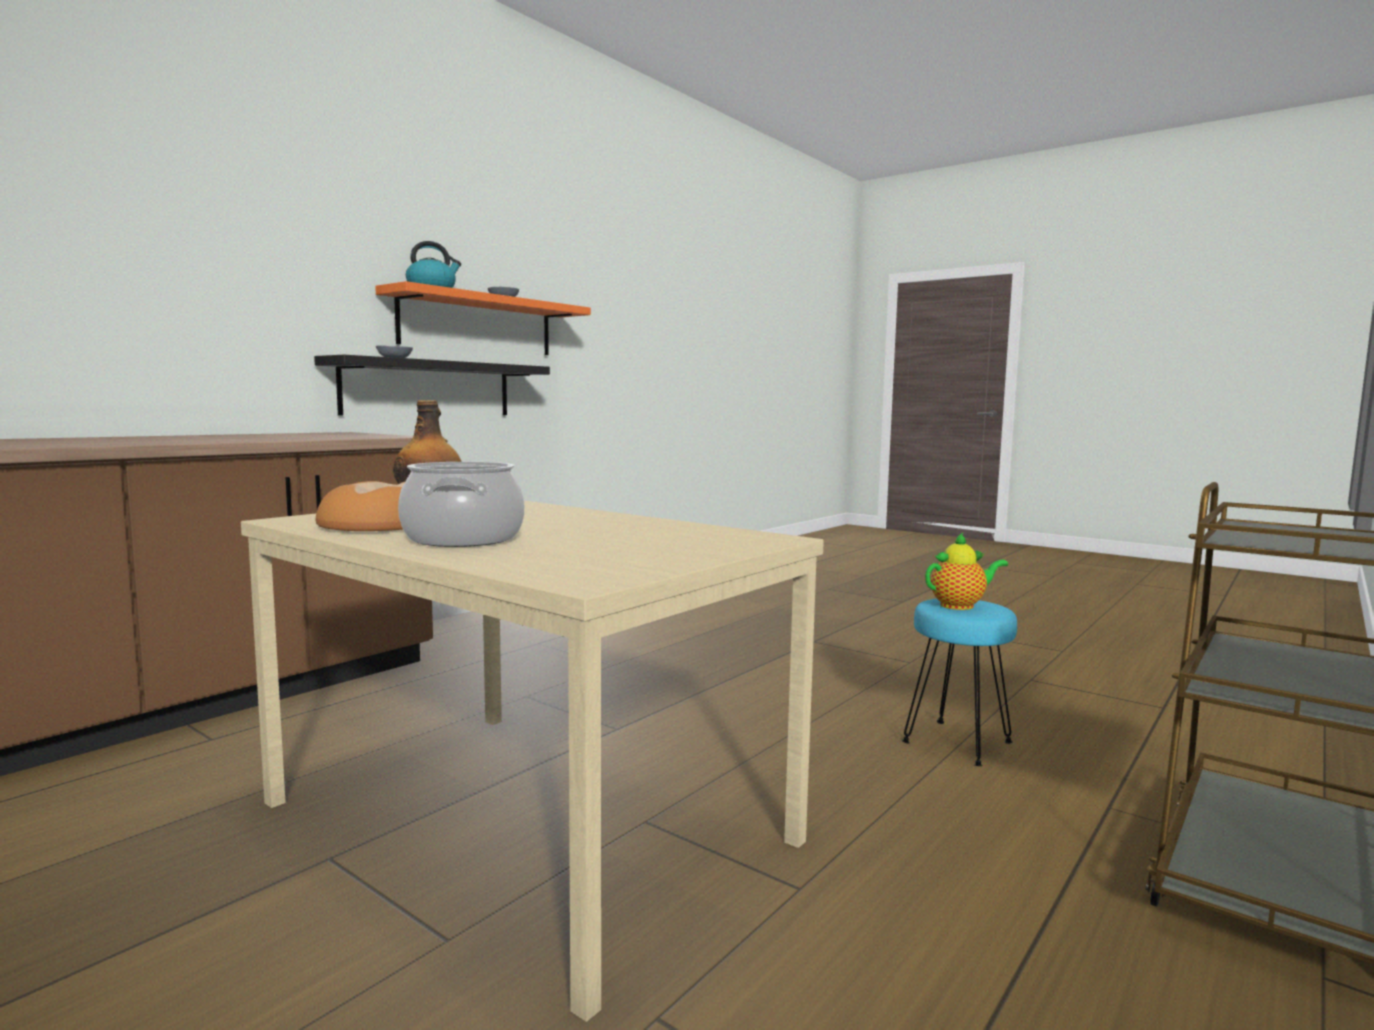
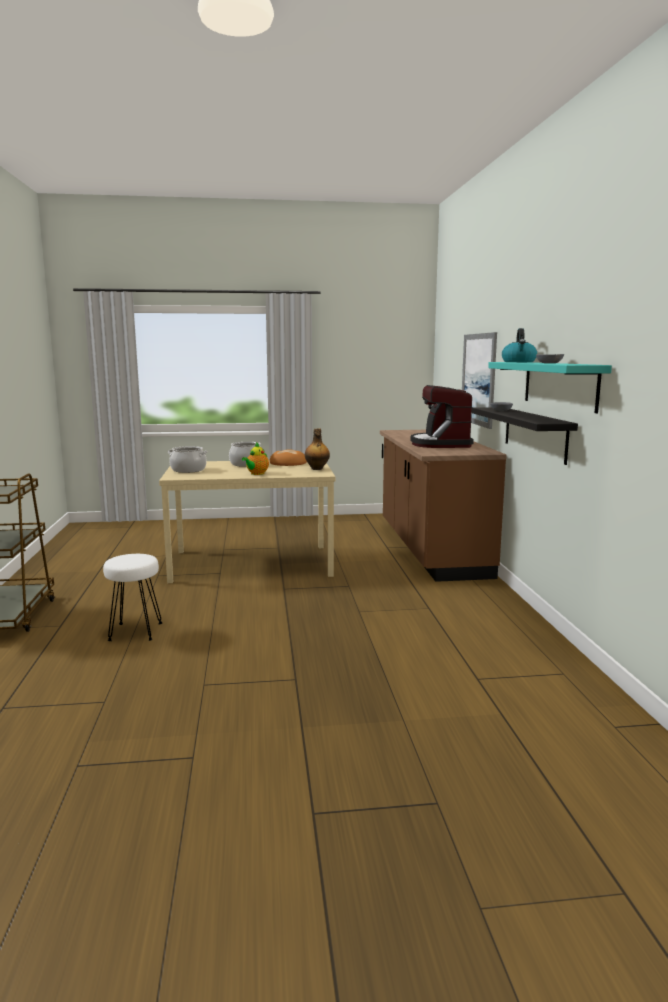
camera: 135 degrees right, 5 degrees up
(158, 298) = (478, 379): none -> picture
(258, 437) = (440, 444): none -> coffee machine
(477, 324) = (559, 385): orange shelf -> turquoise shelf
(672, 549) = (188, 470): none -> cooking pot
(956, 743) = (136, 631): turquoise stool -> white stool
(960, 606) = (133, 558): teapot -> teapot (256, 474)

